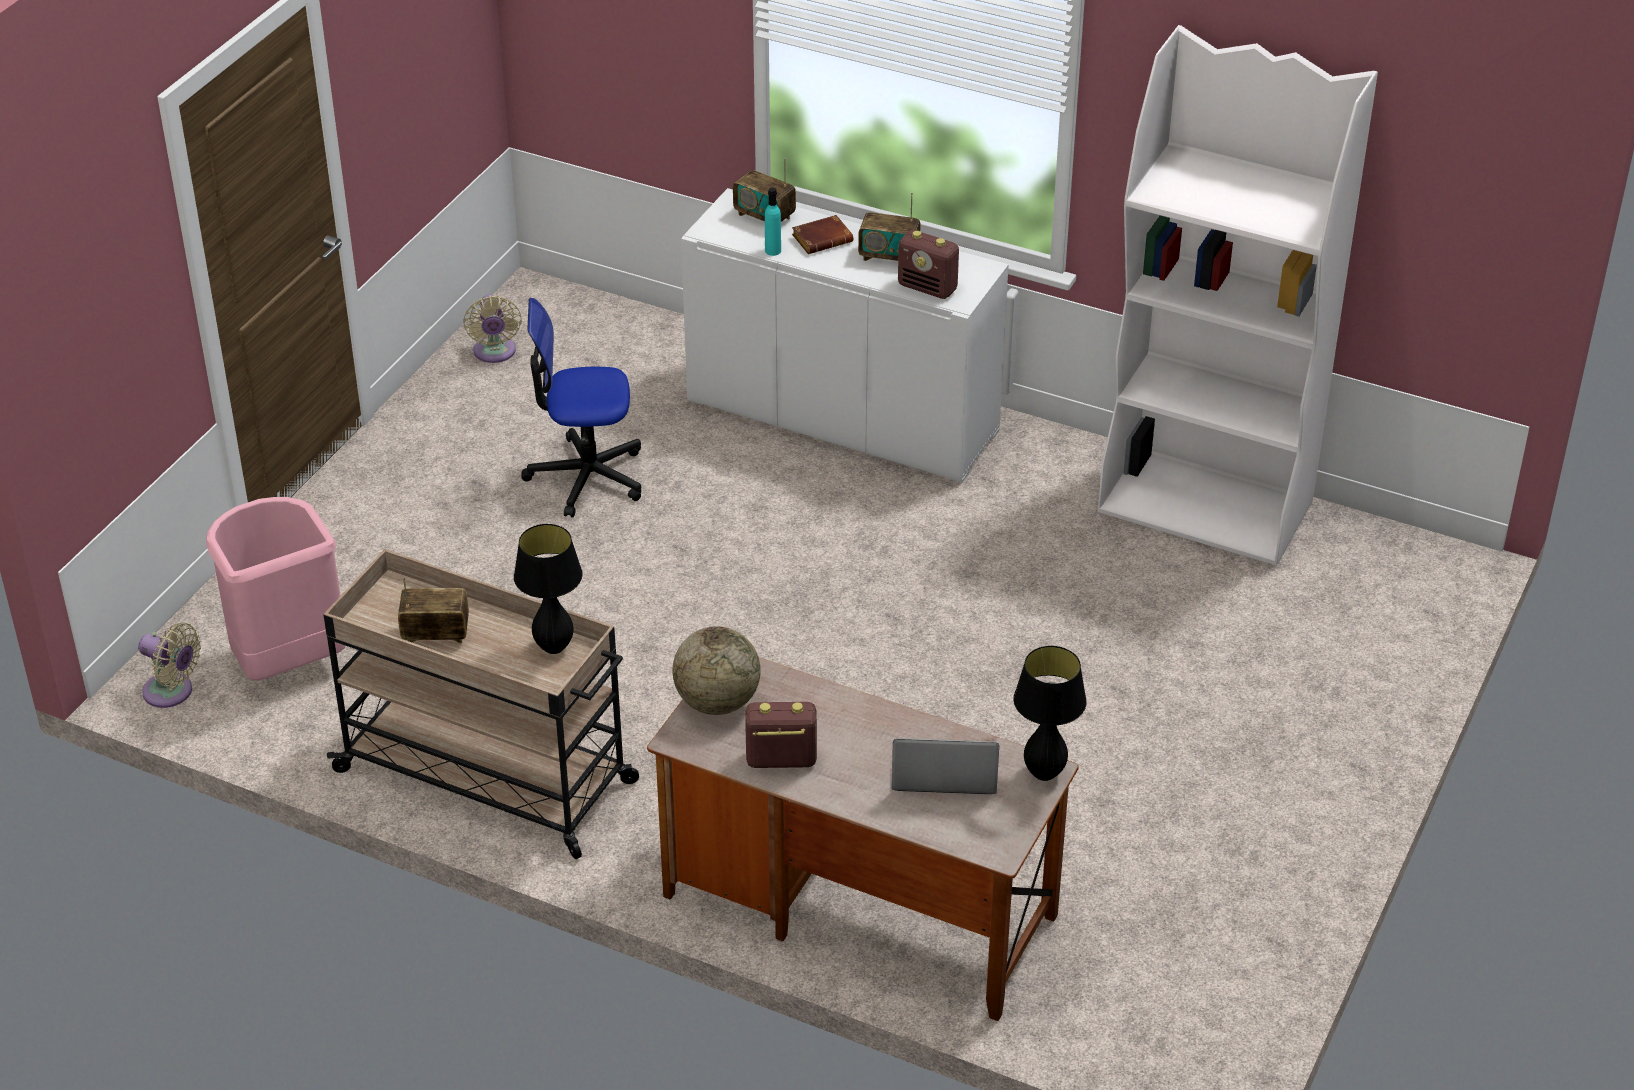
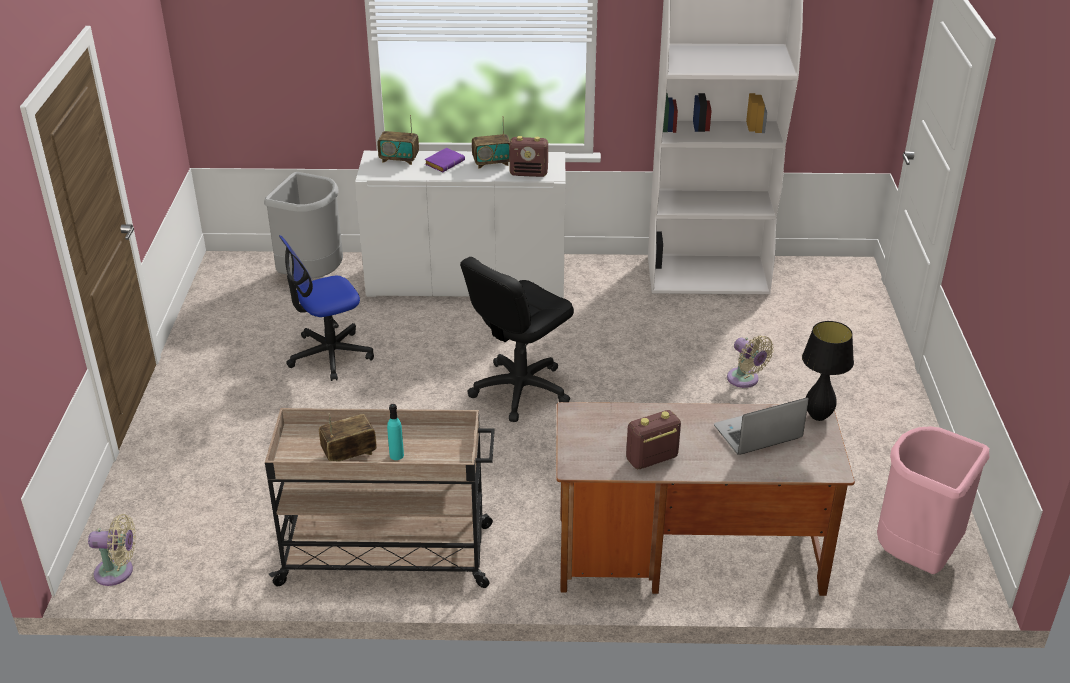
camera: 25 degrees left, 5 degrees down
(288, 663) = (195, 526): pink trash can -> pink trash can (915, 556)
(495, 353) = (221, 301): beige fan -> beige fan (745, 380)
(554, 647) = (439, 438): black table lamp -> none
(637, 348) = (313, 277): none -> grey trash can
(717, 702) = (581, 437): globe -> none
(773, 251) = (419, 175): turquoise bottle -> turquoise bottle (396, 455)
(802, 606) = (519, 390): none -> black office chair
(823, 238) = (444, 163): brown book -> purple book

